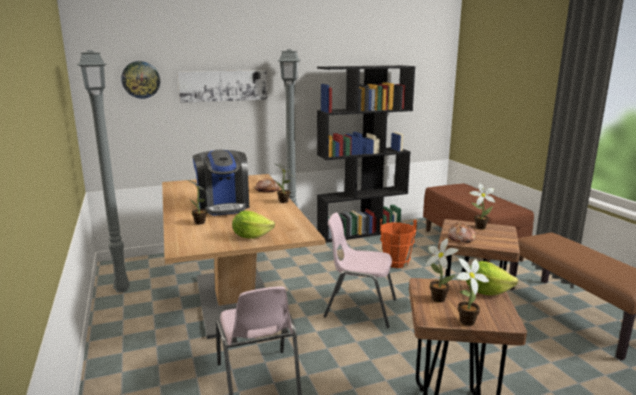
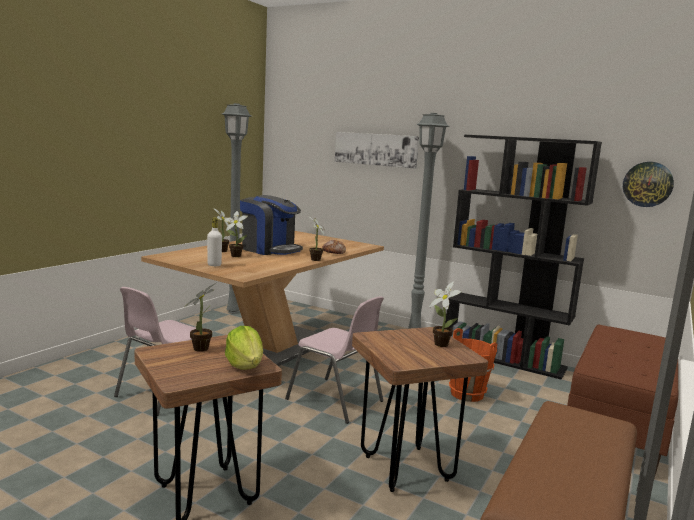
camera: 50 degrees right, 5 degrees down
(141, 79) = (309, 137): wall clock -> wall clock (647, 184)
(223, 206) = (270, 249): coffee machine -> coffee machine turned 90 degrees counterclockwise
(251, 236) = (214, 265): lettuce -> white bottle
(359, 308) = (336, 400): pink chair -> pink chair turned 150 degrees clockwise
(460, 238) = (383, 339): bread -> none
(464, 322) = (159, 364): potted plant -> potted plant (234, 255)

